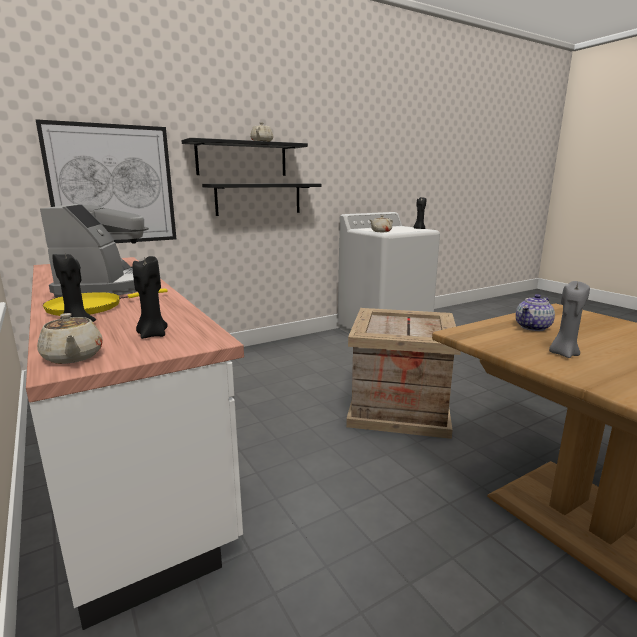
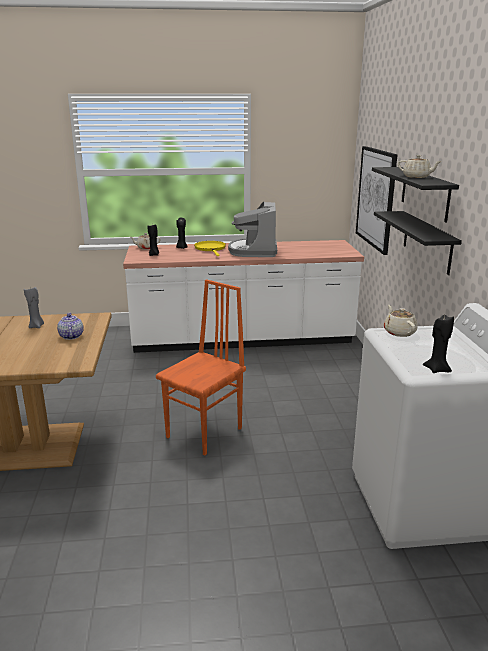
camera: 115 degrees right, 5 degrees up
(109, 286) = (254, 251): coffee machine -> coffee machine turned 75 degrees clockwise
(397, 407) = (205, 433): crate -> orange chair

